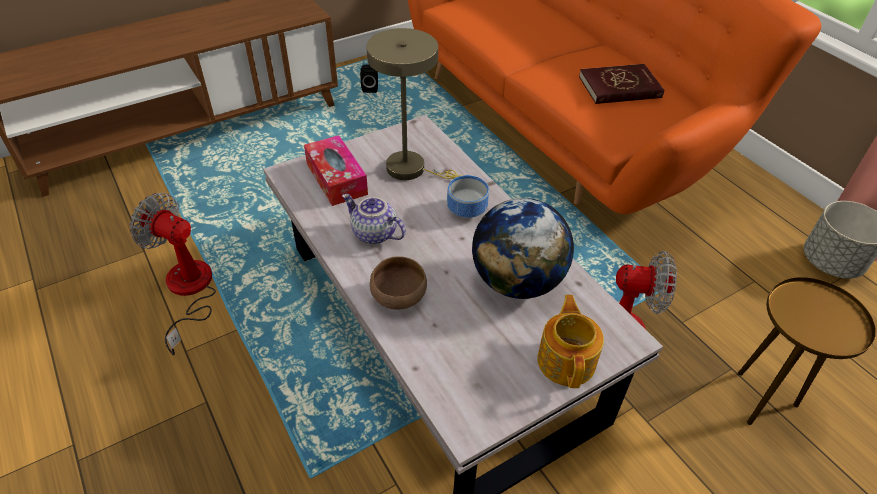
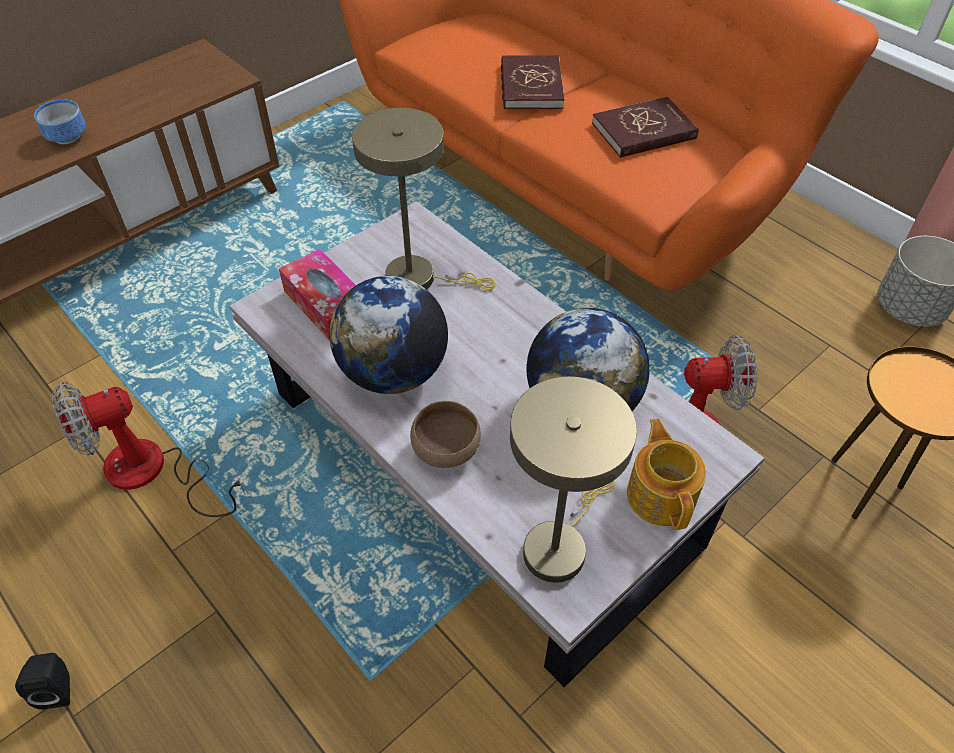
camera: 10 degrees left, 5 degrees up
(188, 292) = (153, 473): fan -> fan turned 45 degrees counterclockwise
(370, 88) = (318, 161): black speaker -> black speaker (59, 688)
(373, 234) = (393, 373): teapot -> globe
(465, 211) = (498, 324): bowl -> bowl (66, 138)
(471, 384) = (559, 544): none -> beige table lamp
(537, 45) = (530, 86): none -> red book

